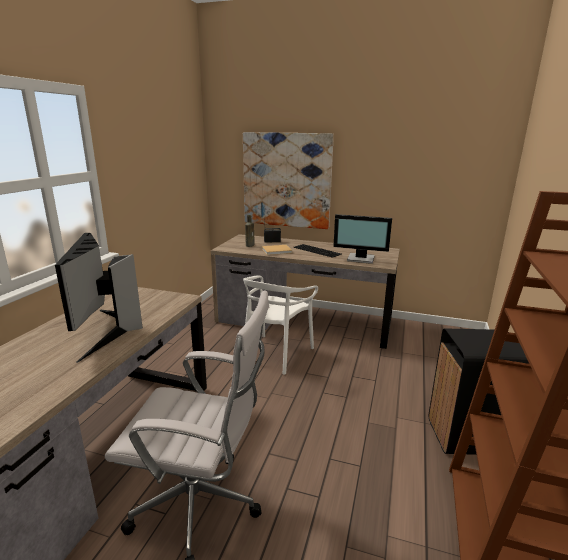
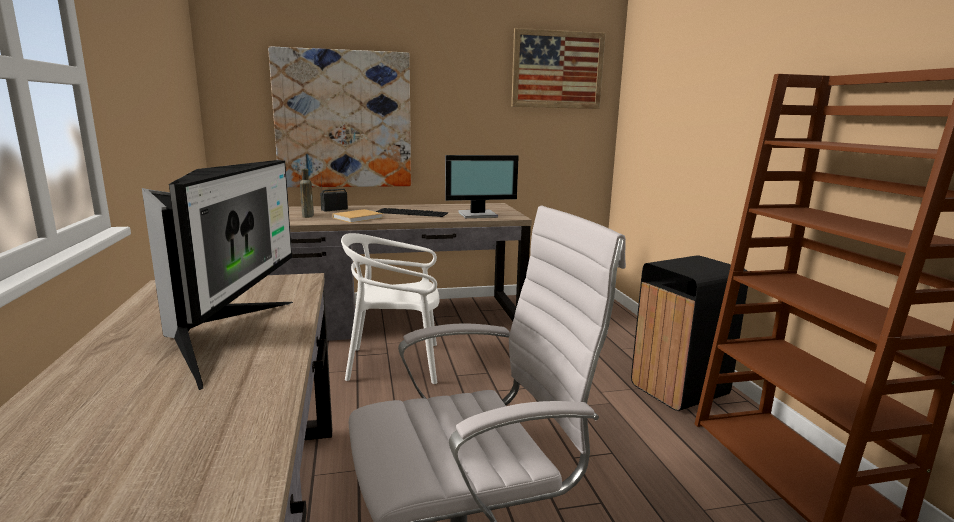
camera: 30 degrees left, 5 degrees down
(106, 331) = (227, 337): monitor -> monitor turned 135 degrees counterclockwise
(276, 354) = (396, 363): white chair -> white chair turned 90 degrees clockwise
(457, 144) = (557, 70): none -> picture

